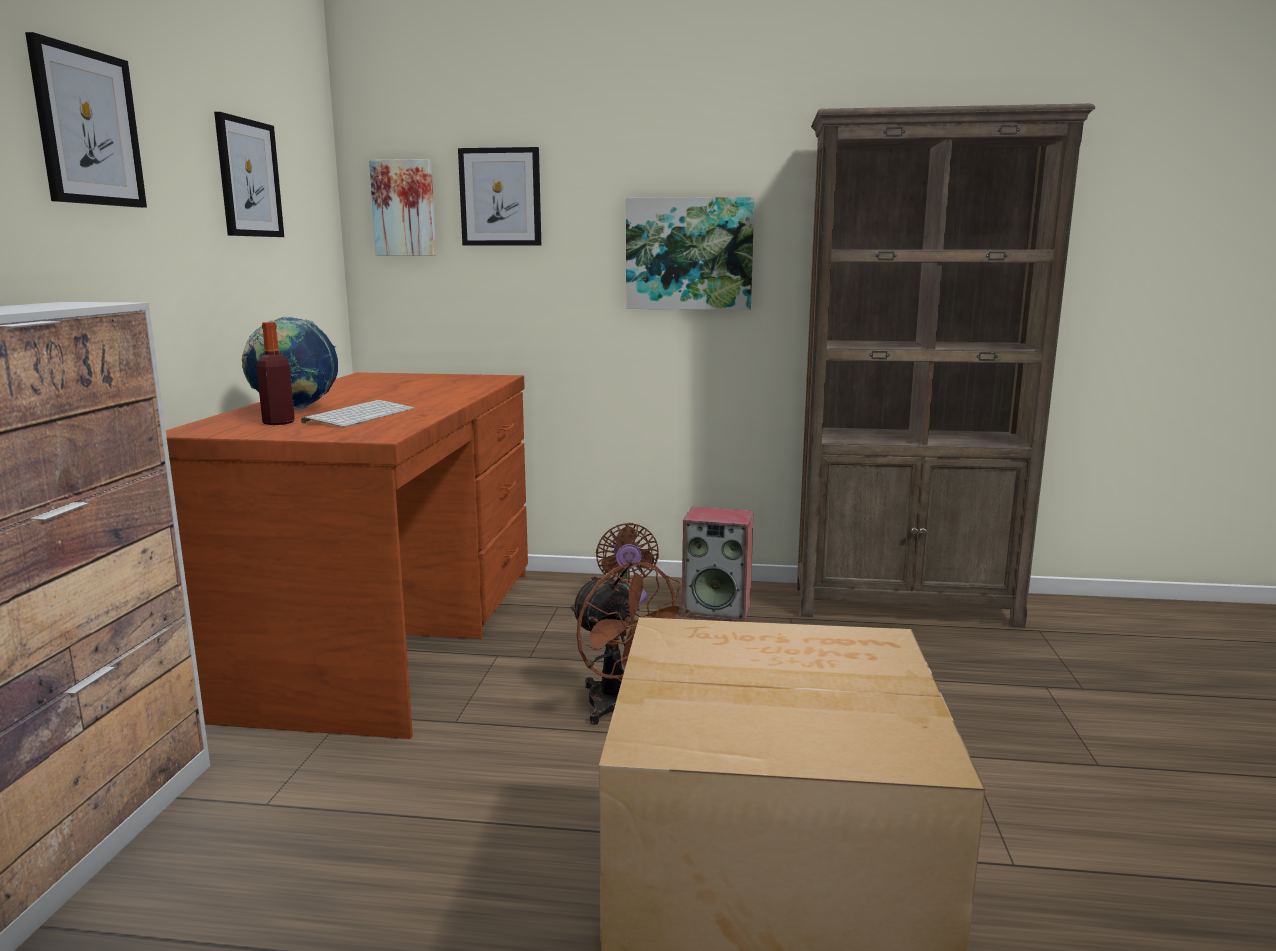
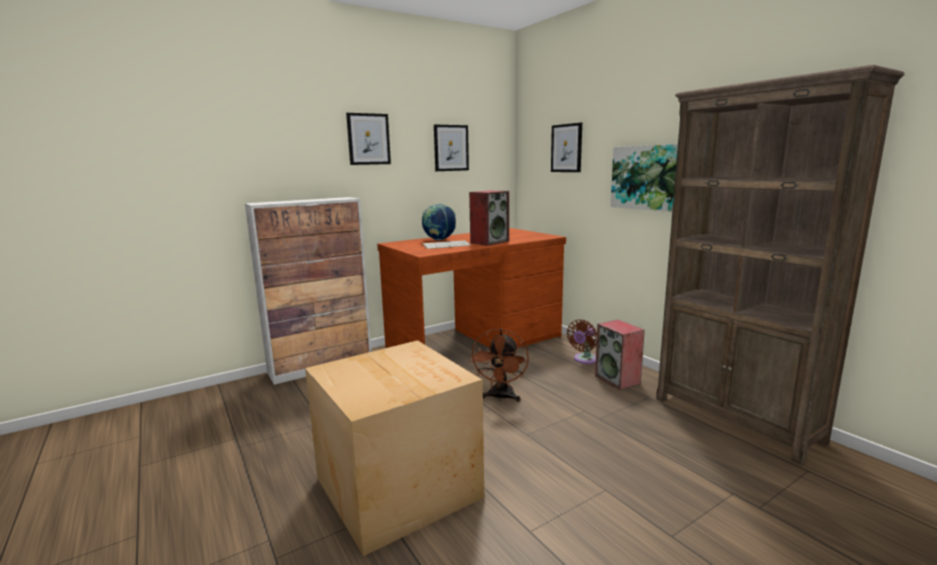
camera: 50 degrees right, 0 degrees up
(279, 422) = (418, 244): bottle -> none
(404, 208) = (534, 154): picture -> none
(425, 398) = (489, 242): none -> speaker

